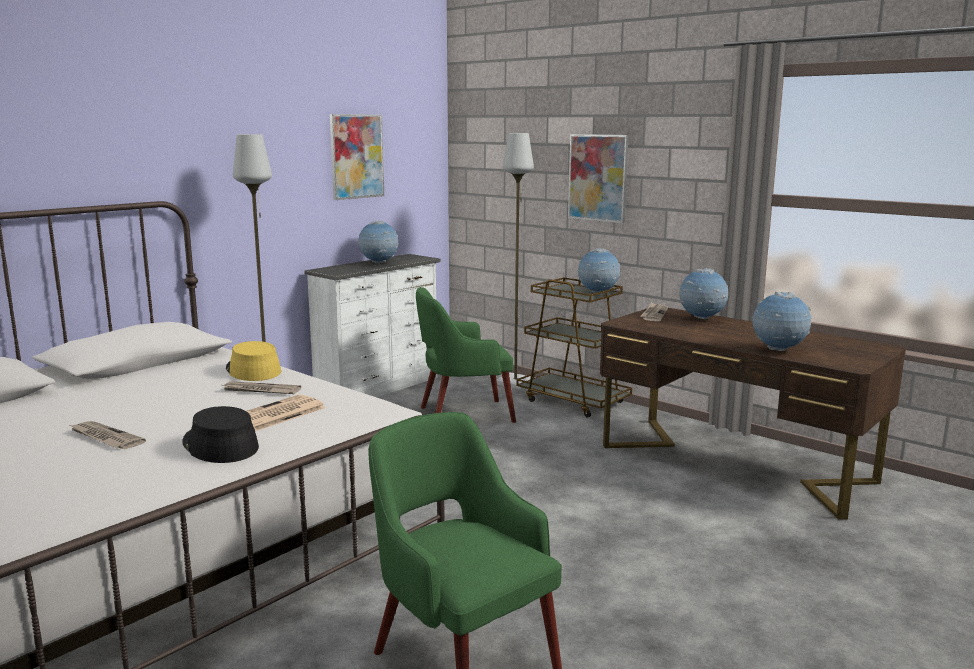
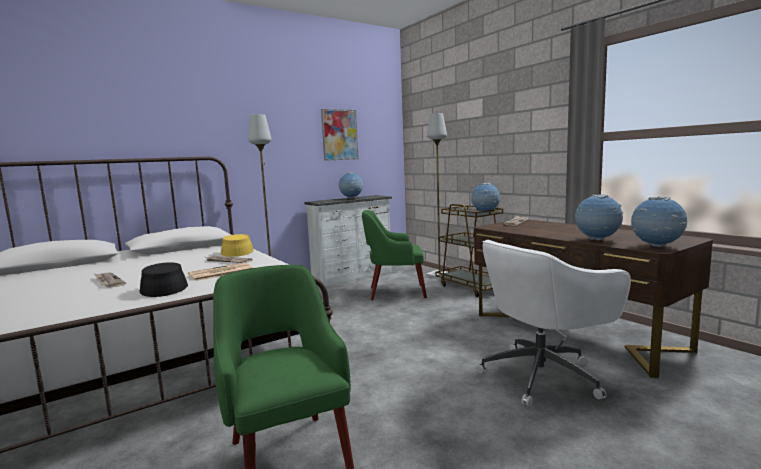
camera: 15 degrees right, 5 degrees down
(598, 178) = (486, 137): picture -> none
(701, 319) = (549, 224): globe -> globe (656, 247)
(719, 527) = (543, 375): none -> white office chair

